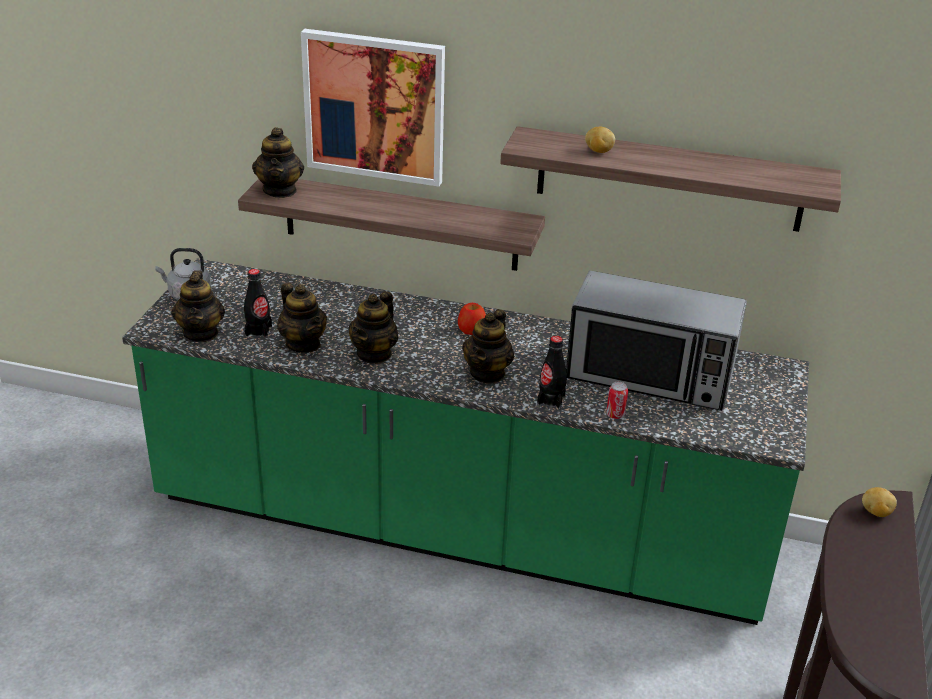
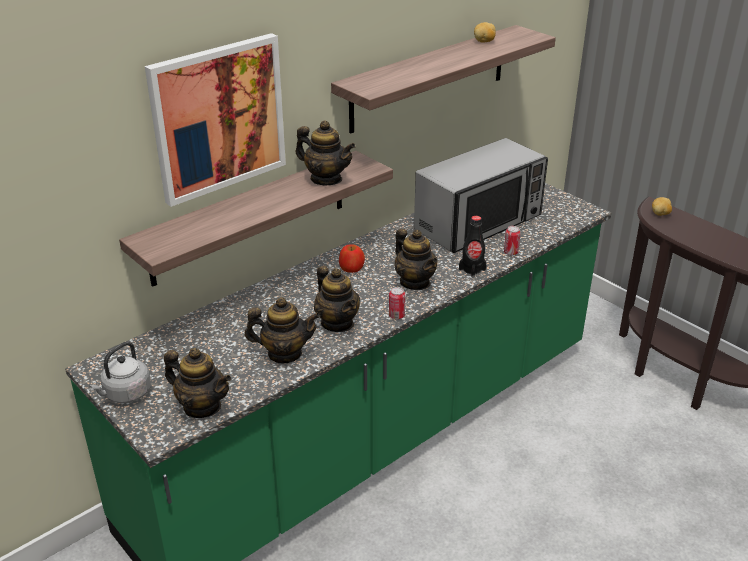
camera: 55 degrees left, 0 degrees up
(258, 331) = (236, 371): black bottle -> none
(280, 190) = (165, 240): teapot -> teapot (326, 179)
(419, 381) = (396, 316): none -> can
(598, 151) = (409, 71): potato -> potato (484, 42)

